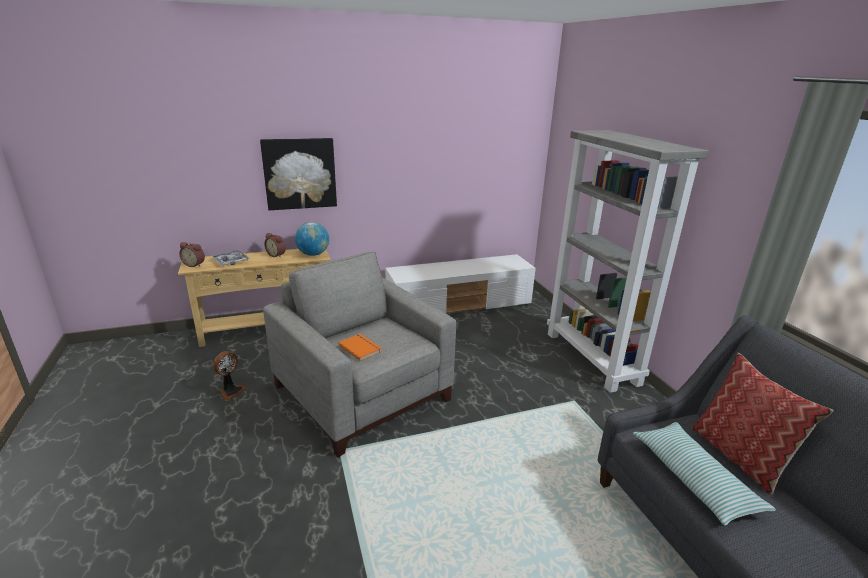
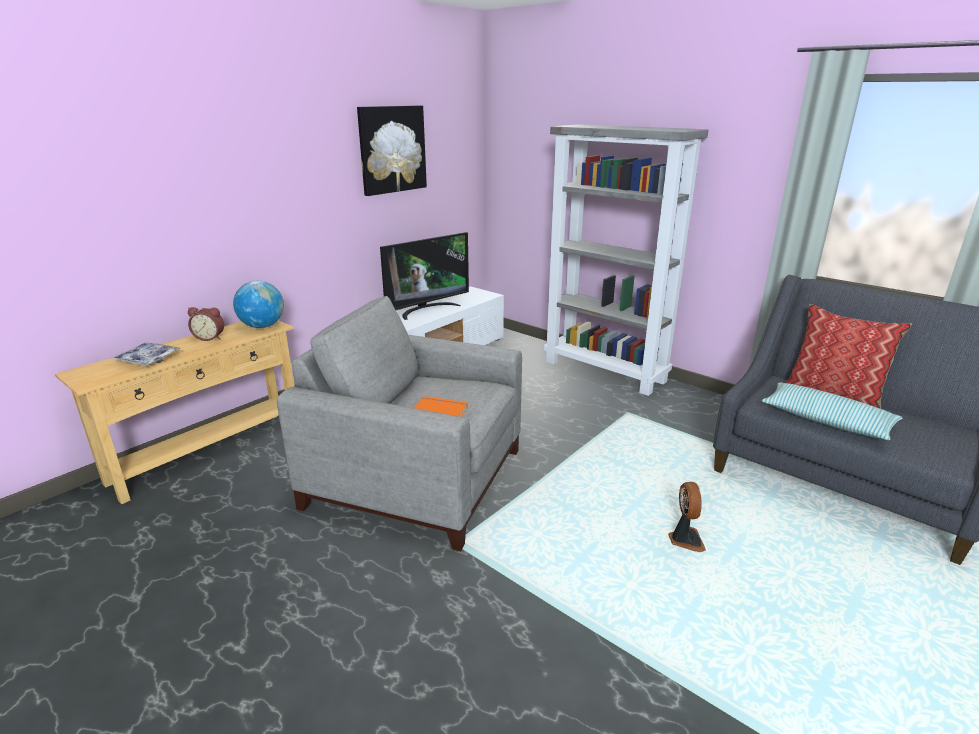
camera: 30 degrees left, 0 degrees up
(195, 264) = (92, 376): alarm clock -> none
(231, 391) = (239, 537): fan -> fan (685, 540)
(300, 173) = (217, 215): picture -> picture (392, 149)
(461, 266) = (426, 309): none -> television

